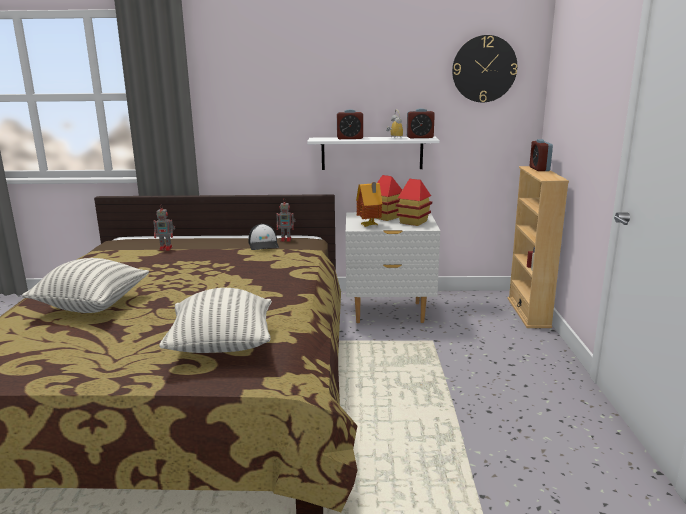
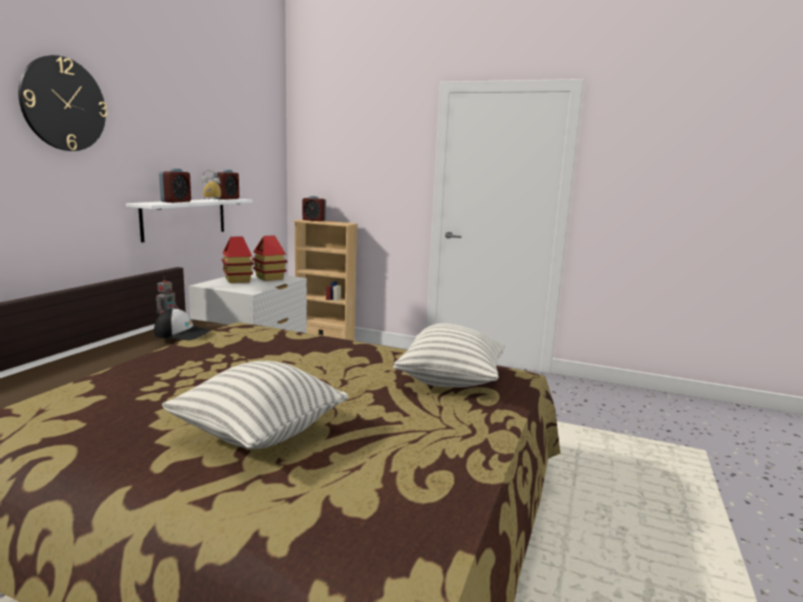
camera: 70 degrees left, 5 degrees down
(166, 248) = (79, 377): toy robot -> none
(369, 226) = (253, 287): toy house -> none
(484, 69) = (255, 135): wall clock -> wall clock (63, 104)

